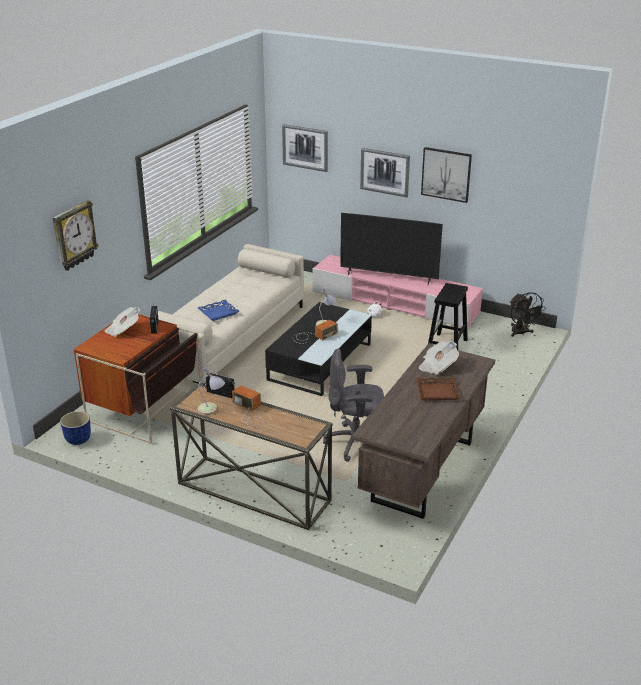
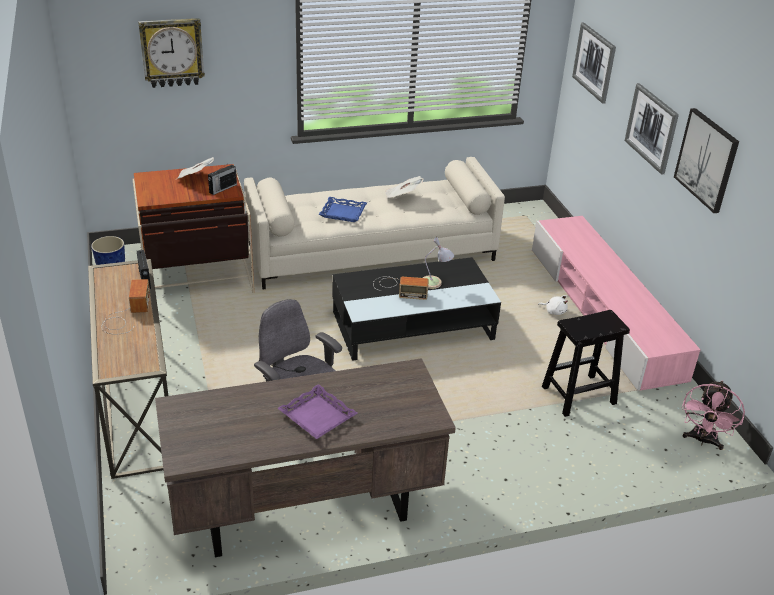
camera: 45 degrees right, 5 degrees up
(212, 409) = (109, 289): table lamp -> none
(389, 277) = (603, 273): television -> none
(437, 366) = (375, 390): newspaper -> newspaper (402, 196)
(437, 392) = (317, 416): brown tray -> purple tray
(521, 333) = (702, 440): black fan -> pink fan

